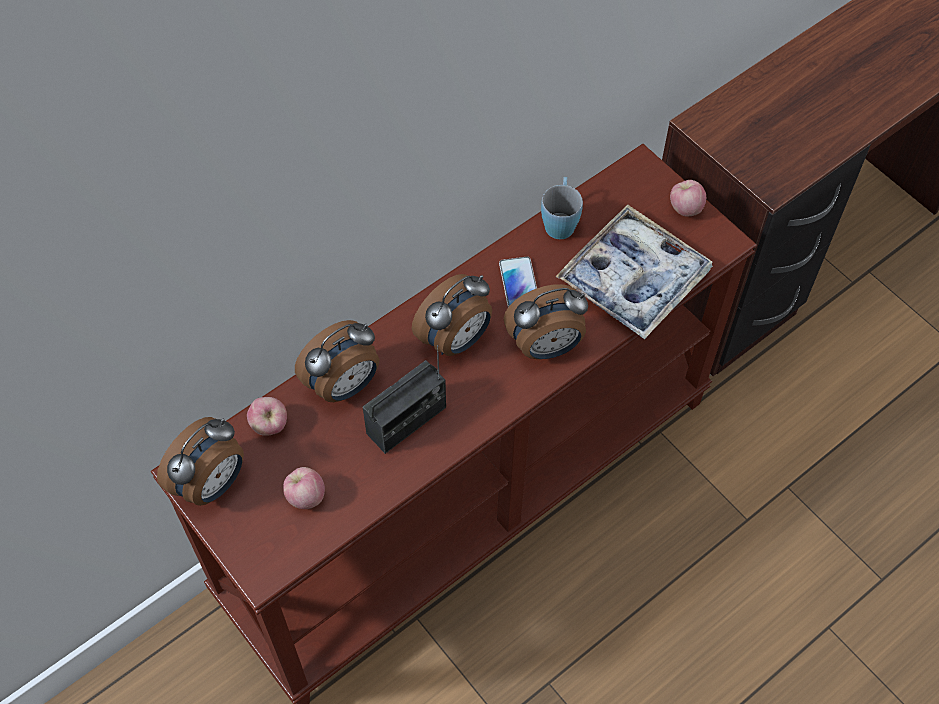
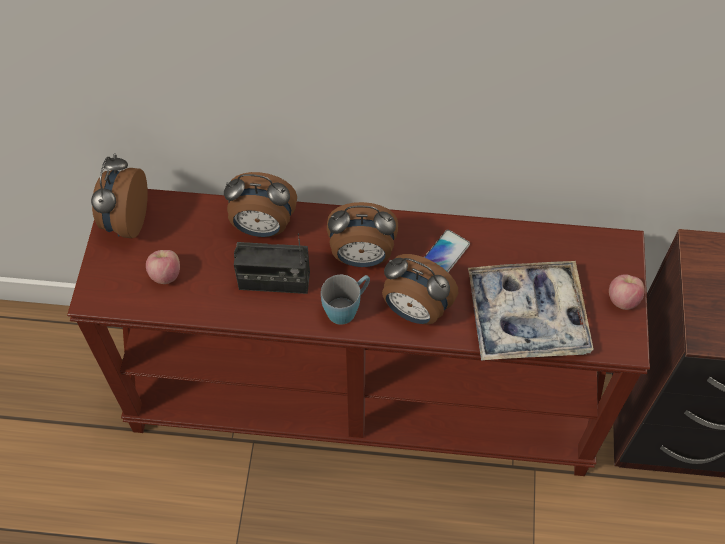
camera: 45 degrees right, 0 degrees up
(212, 483) = (125, 221): alarm clock -> alarm clock turned 105 degrees clockwise
(269, 425) = (194, 214): apple -> none
(560, 220) = (520, 236): blue mug -> blue mug (347, 307)

